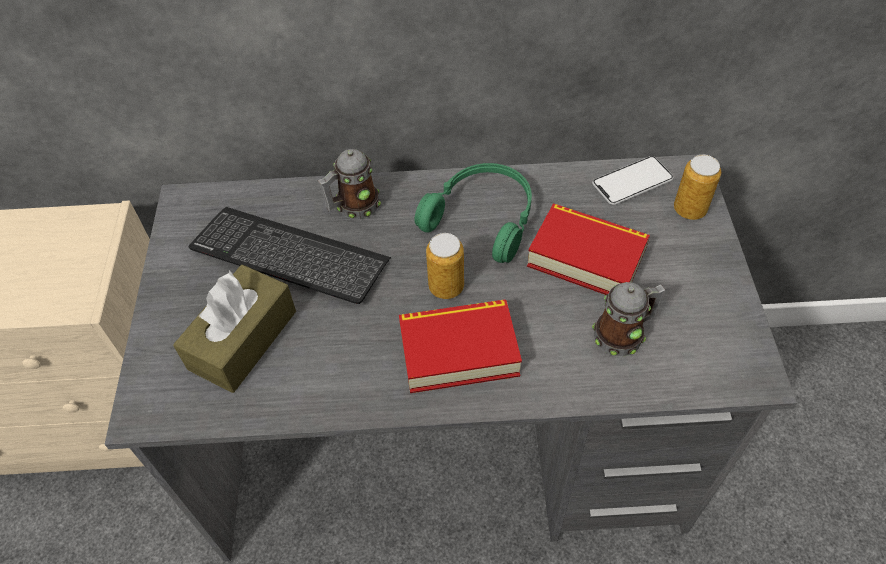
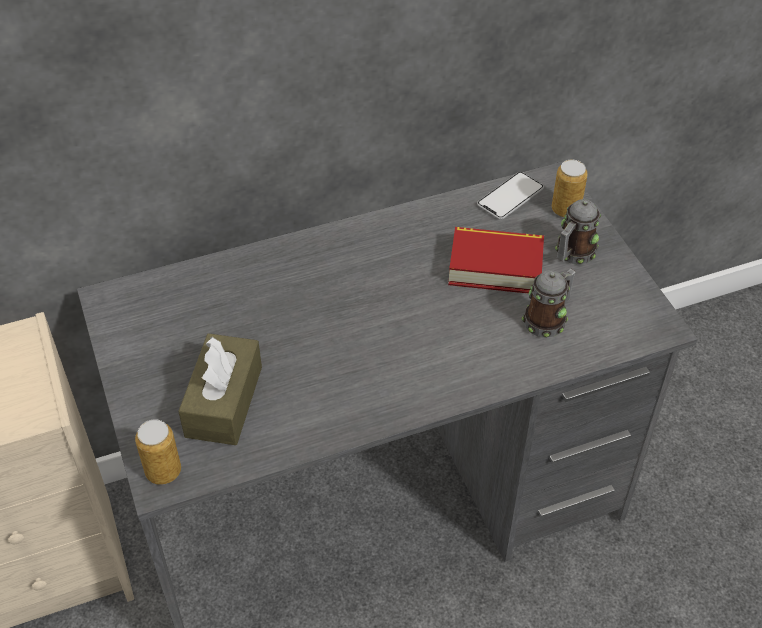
camera: 20 degrees left, 5 degrees down
(290, 257) = (234, 324): keyboard -> none
(353, 206) = (273, 269): mug -> mug (572, 254)
(446, 287) = (386, 317): can -> can (163, 471)
(458, 351) = (418, 365): book -> none
(483, 218) = (394, 253): green headphones -> none

